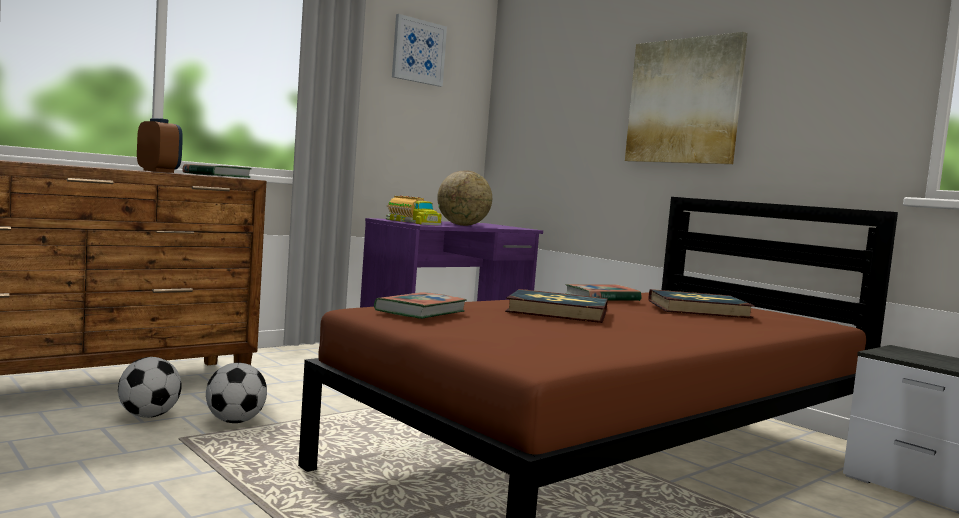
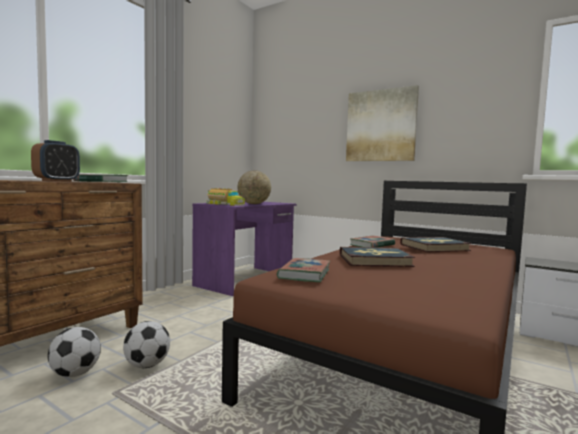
camera: 15 degrees left, 0 degrees up
(158, 171) = (57, 181): alarm clock -> alarm clock turned 90 degrees clockwise
(418, 51) = (212, 98): picture -> none

